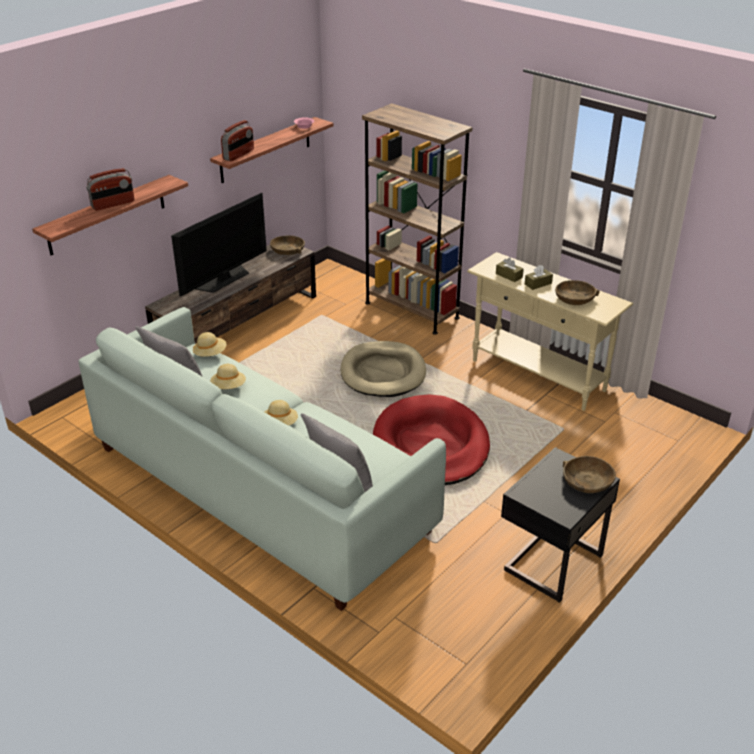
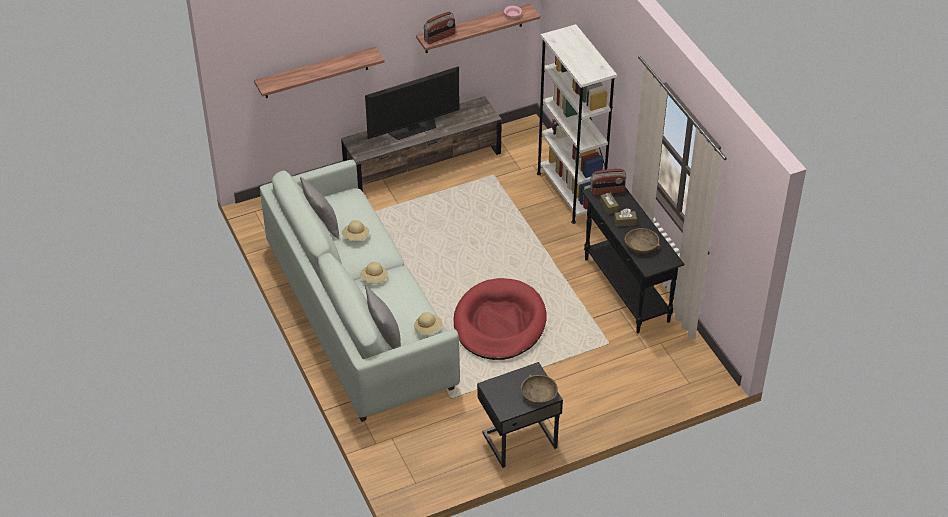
camera: 25 degrees right, 10 degrees up
(113, 204) = (319, 70): radio -> radio (607, 191)
(210, 354) = (359, 203): beige hat -> beige hat (428, 329)
(288, 250) = (481, 111): brown bowl -> none
(383, 373) = (506, 247): beige dog bed -> none
(411, 310) = (570, 193): brown bookcase -> white bookcase
(538, 376) = (626, 290): beige console table -> black console table

